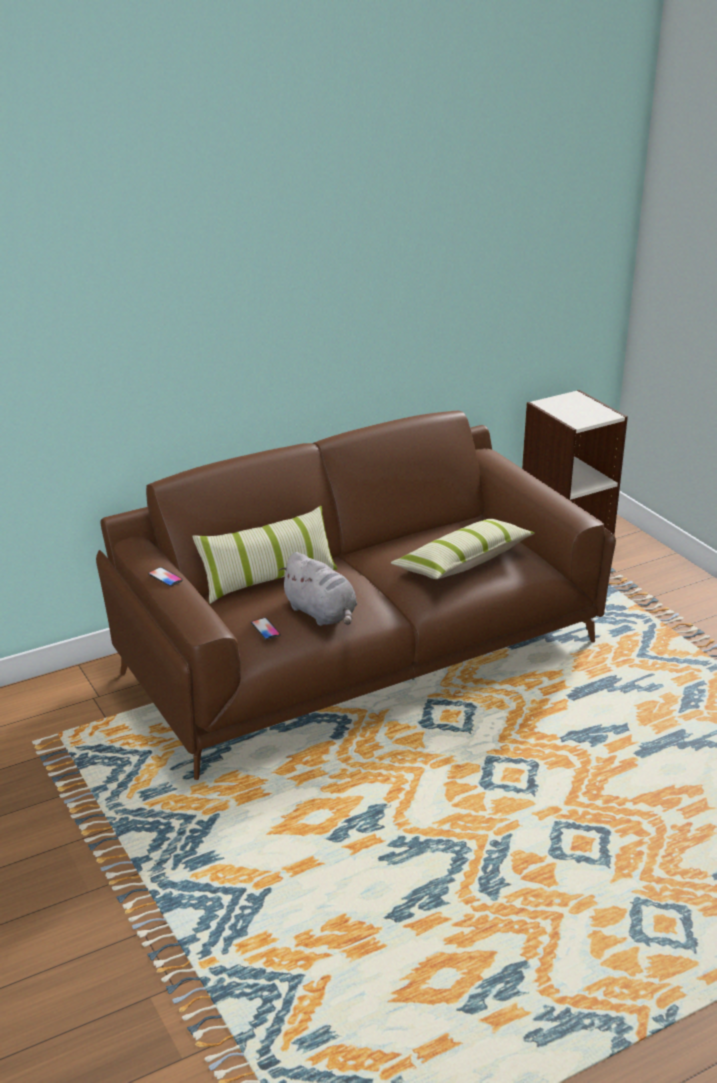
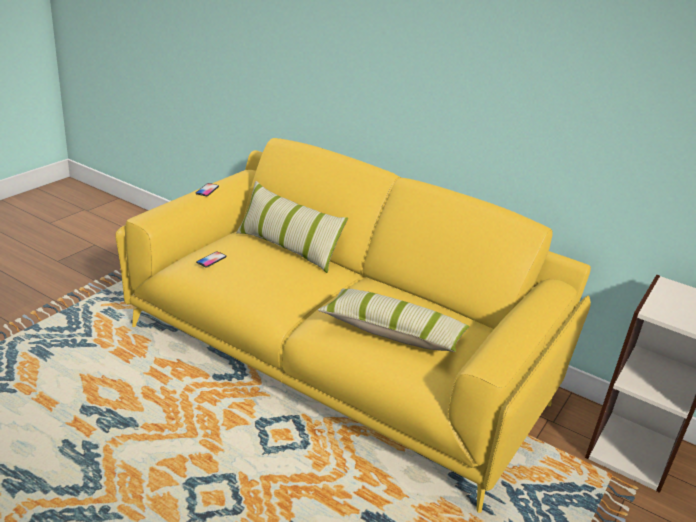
camera: 60 degrees right, 0 degrees up
(322, 613) = (251, 279): grey plush toy -> none
(359, 653) = (339, 361): brown sofa -> yellow sofa

